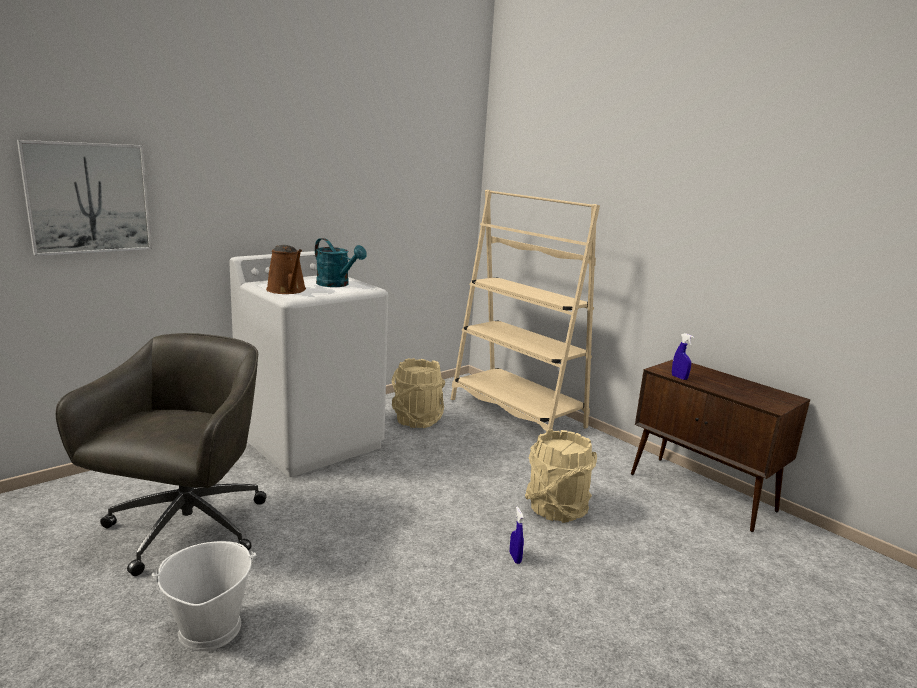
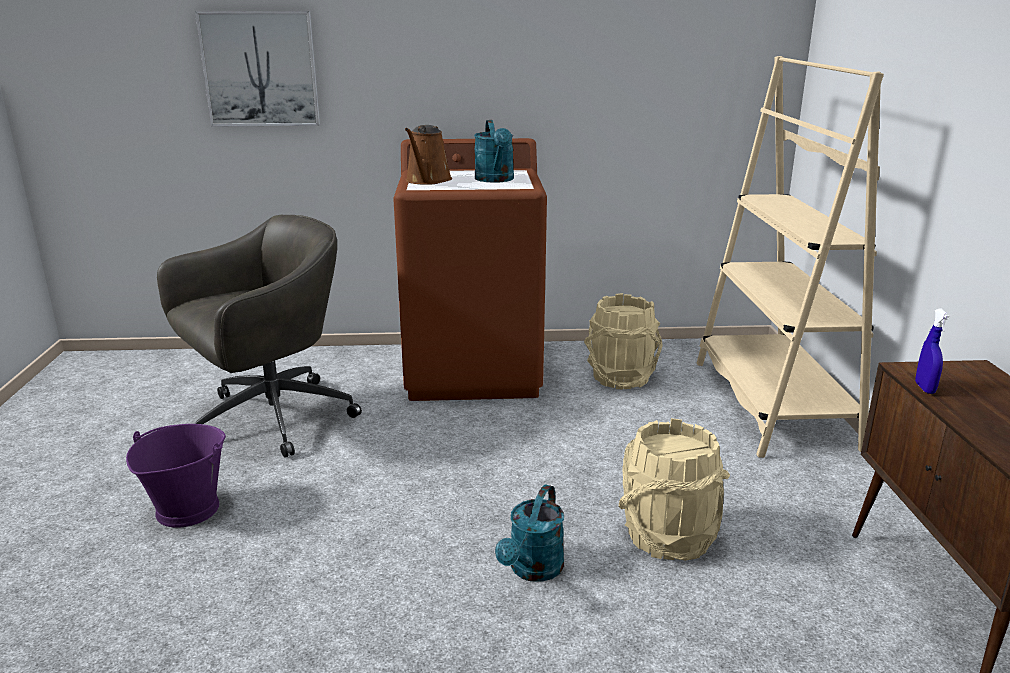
camera: 40 degrees right, 5 degrees up
(209, 629) = (187, 509): white bucket -> purple bucket
(311, 441) = (474, 371): white washing machine -> brown washing machine
(515, 558) = (533, 570): blue spray bottle -> turquoise watering can

